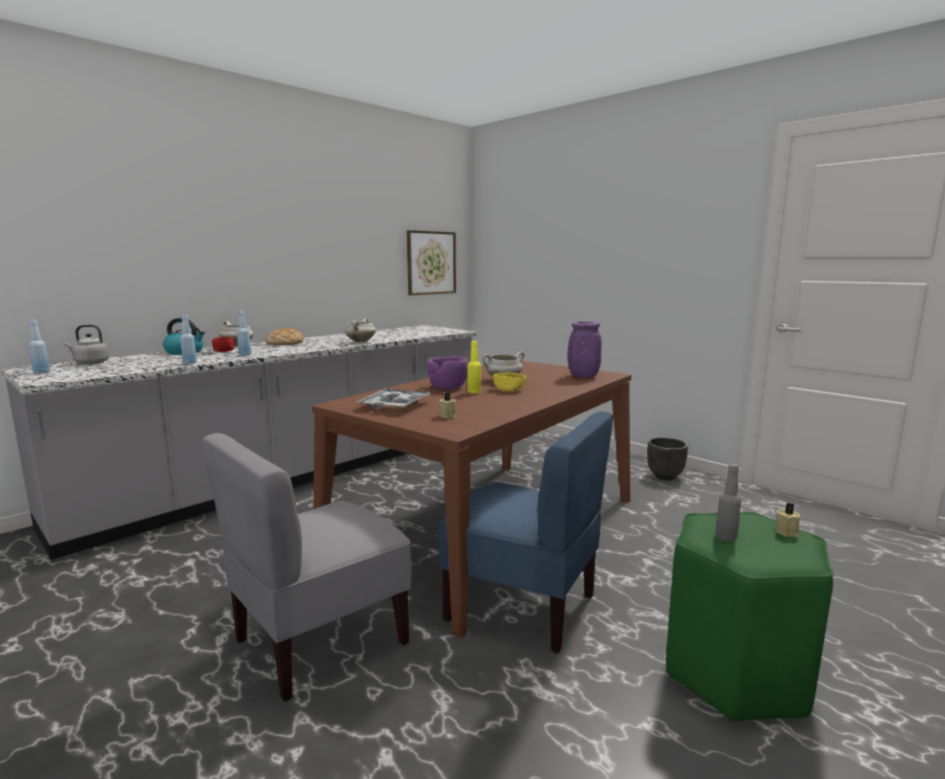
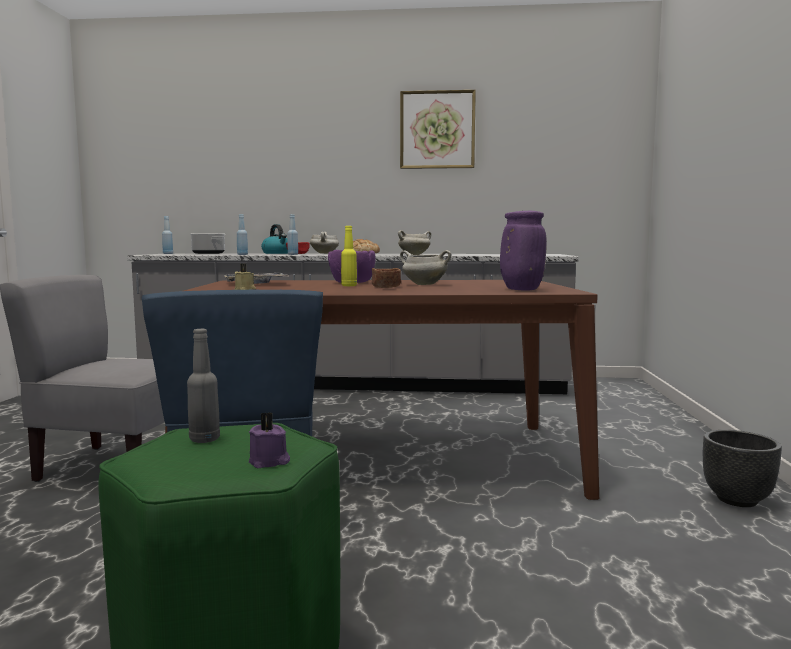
camera: 50 degrees right, 5 degrees down
(90, 363) = (208, 253): grey kettle -> cooking pot
(431, 263) = (578, 178): picture -> picture (437, 130)
(509, 390) = (385, 287): yellow bowl -> brown bowl
(787, 532) = (269, 462): beige candle -> purple candle

